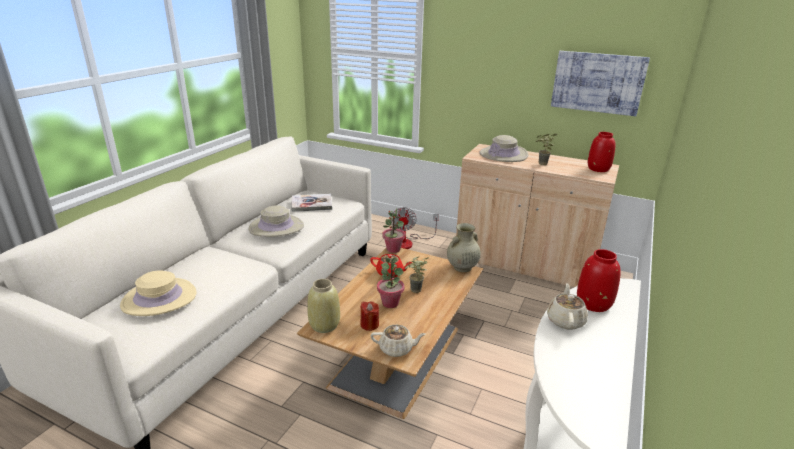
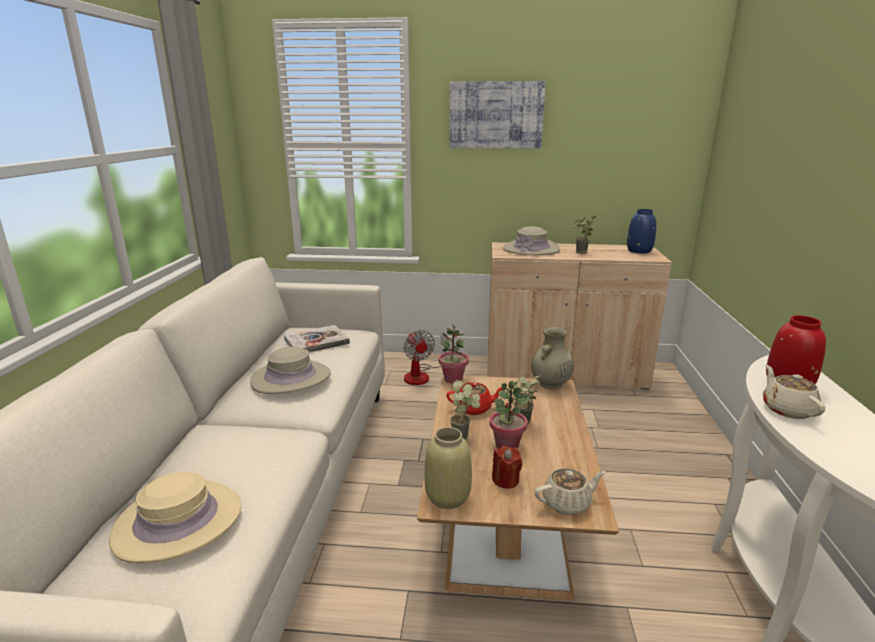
camera: 20 degrees left, 5 degrees down
(366, 291) = (464, 437): none -> potted plant
(597, 82) = (621, 157): picture -> picture (496, 115)
(598, 169) = (639, 251): red vase -> blue vase

